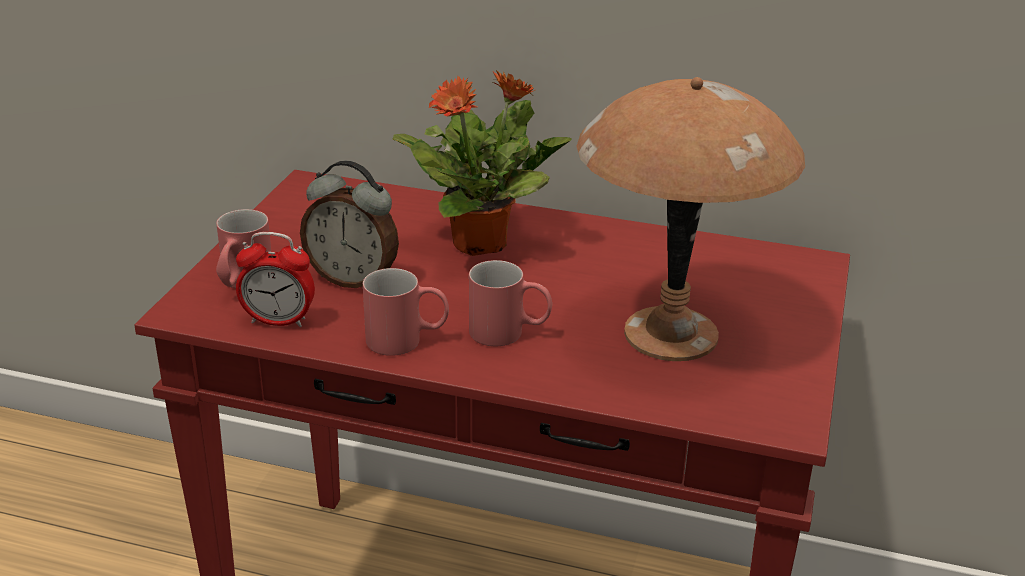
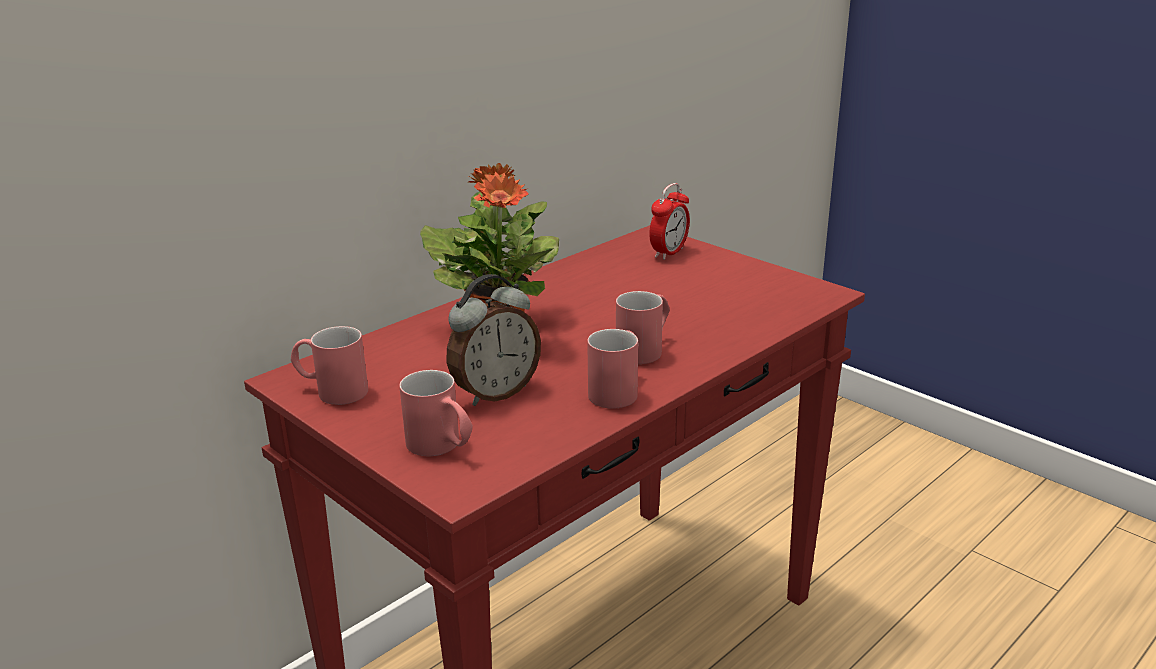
camera: 60 degrees left, 5 degrees down
(279, 321) = (529, 441): alarm clock -> alarm clock (669, 253)
(301, 208) = (331, 391): none -> red mug
(673, 334) = (698, 297): brown table lamp -> none

